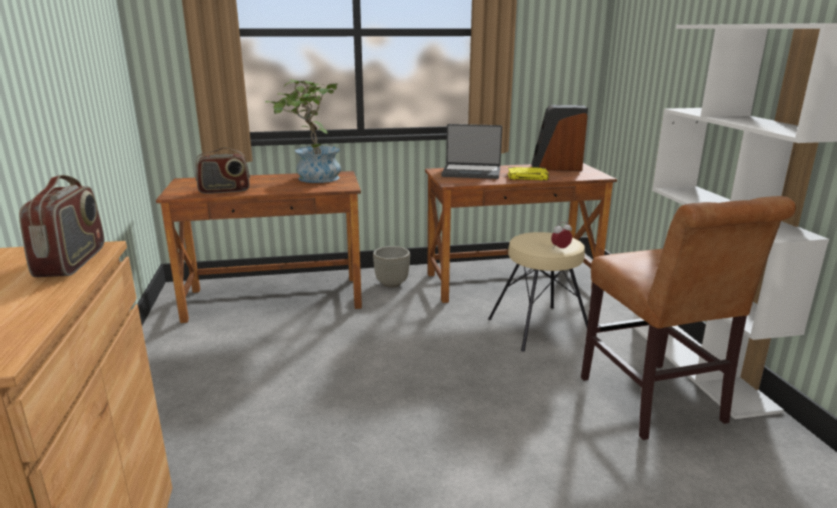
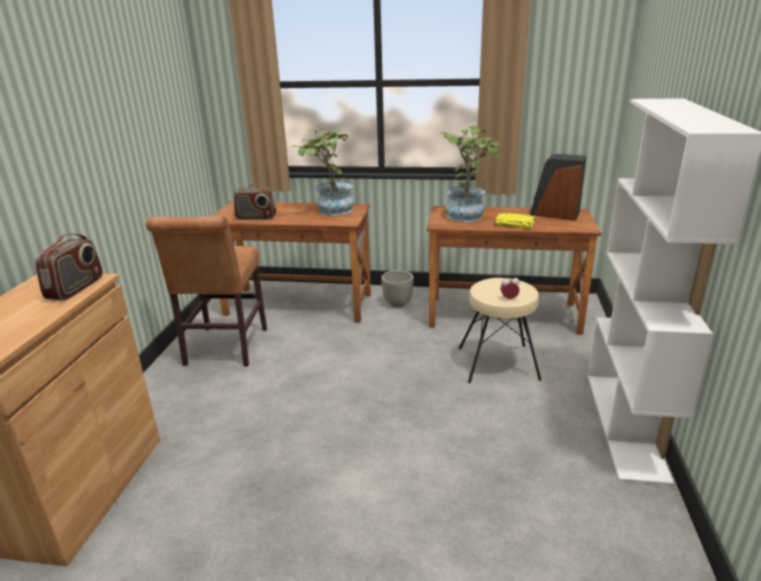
camera: 20 degrees right, 5 degrees up
(471, 172) = (468, 214): laptop -> potted plant
(655, 404) = (553, 452): brown chair -> brown chair (224, 349)

